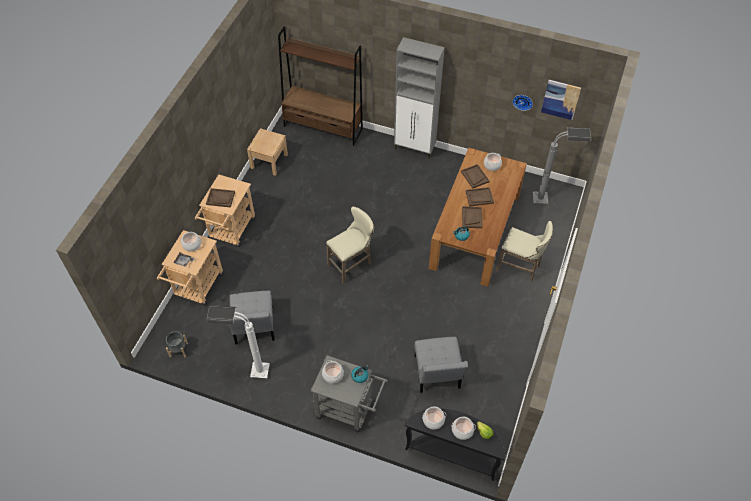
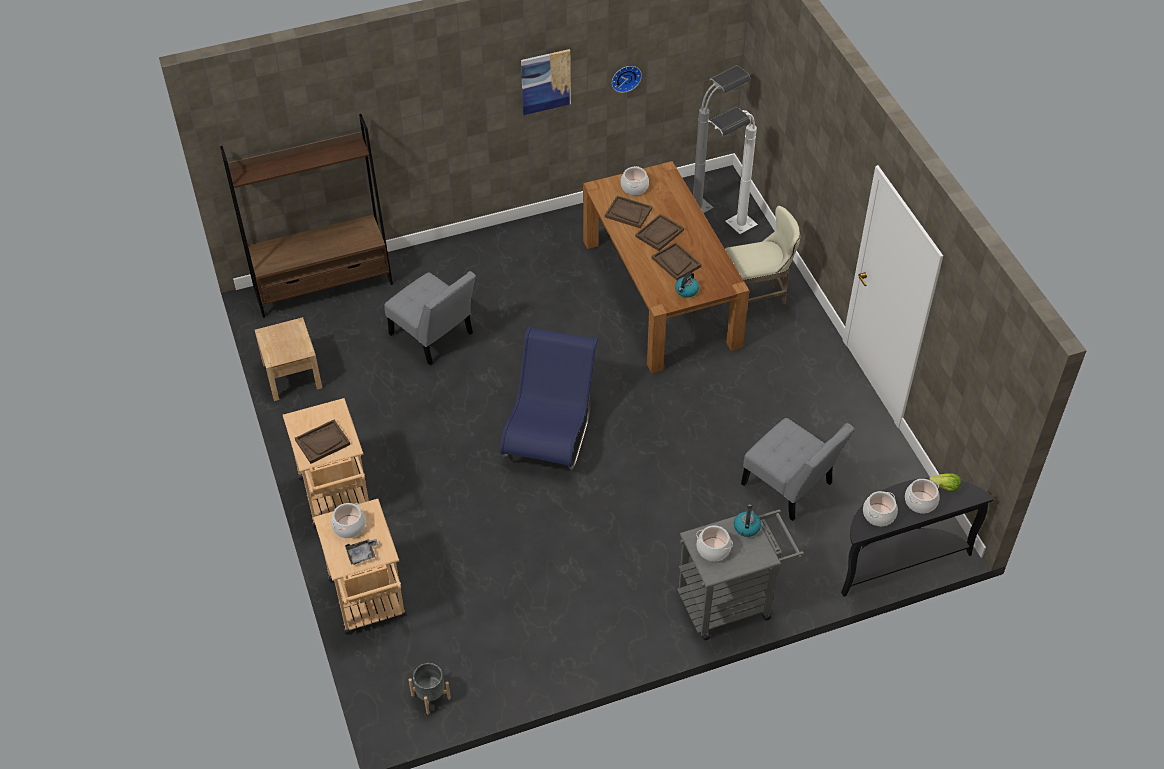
camera: 40 degrees left, 5 degrees down
(248, 370) = (554, 652): white floor lamp -> white floor lamp (728, 232)
(254, 328) = (505, 595): grey chair -> grey chair (434, 336)
(352, 264) = (550, 430): beige stool -> blue chair
(415, 149) = (480, 240): grey cabinet -> none
(560, 99) = (678, 46): picture -> picture (545, 81)

